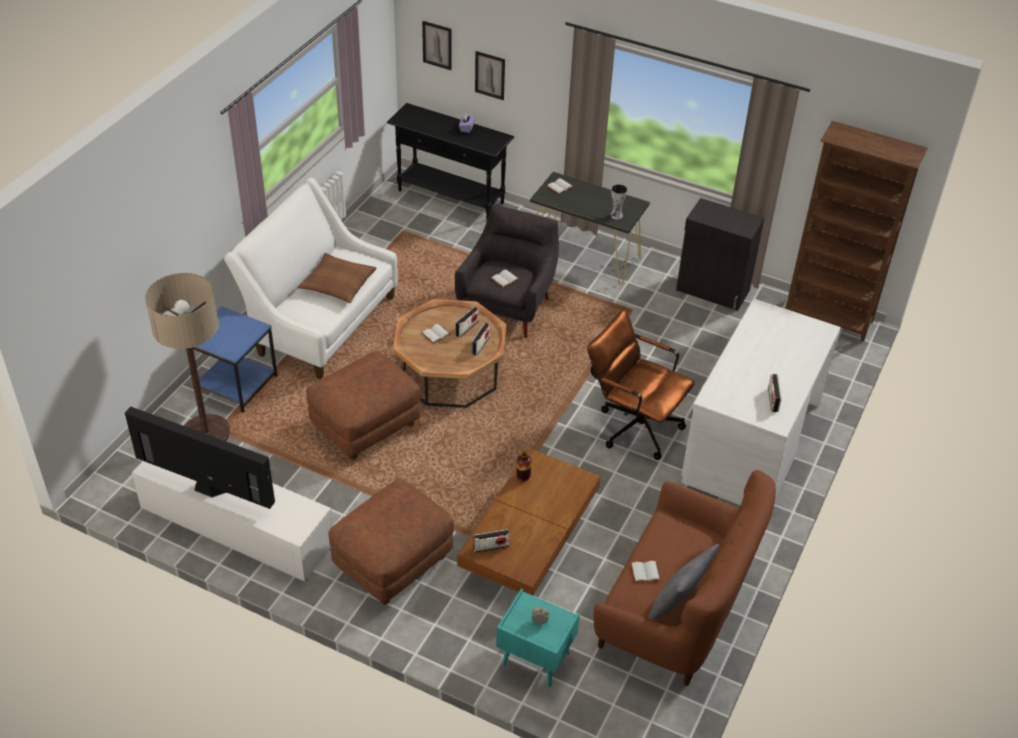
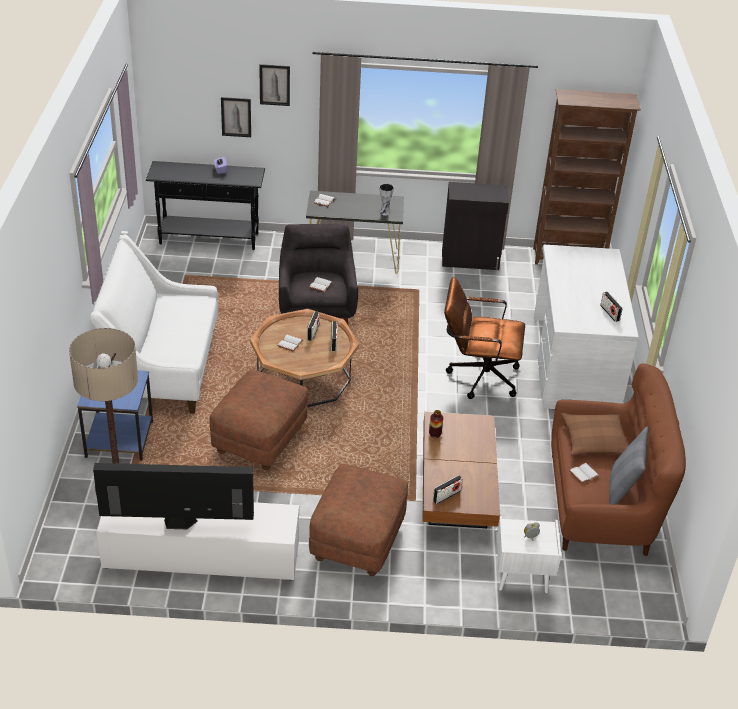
camera: 25 degrees left, 5 degrees down
(337, 284) = (180, 324): brown pillow -> brown pillow (594, 441)
(437, 45) = (180, 100): picture -> picture (274, 85)
(534, 659) = (521, 576): turquoise nightstand -> white nightstand

